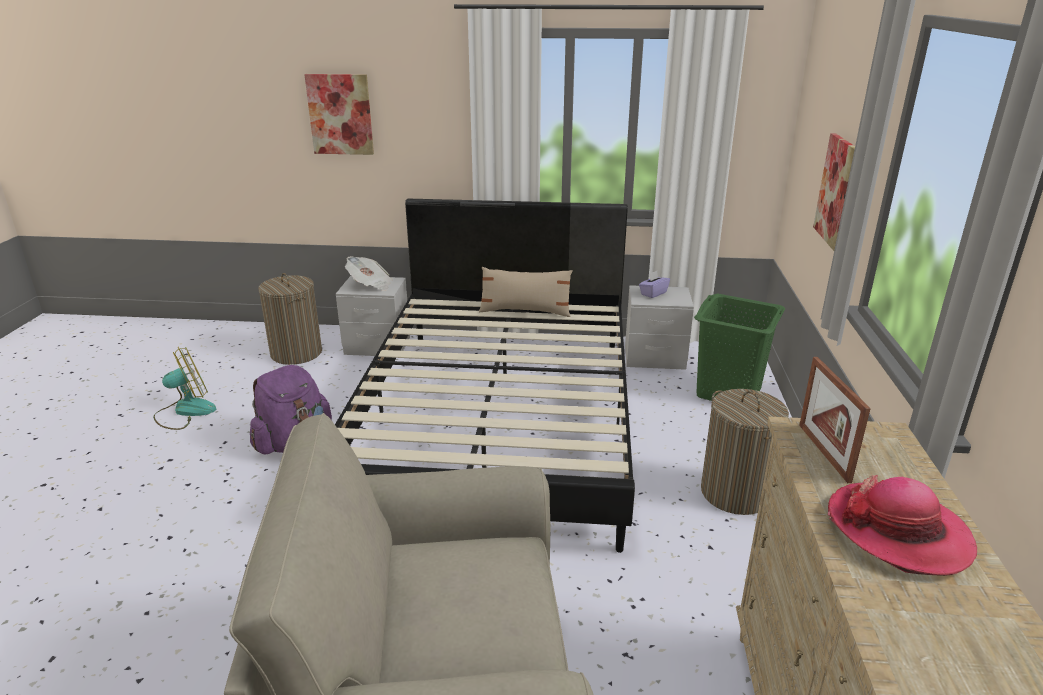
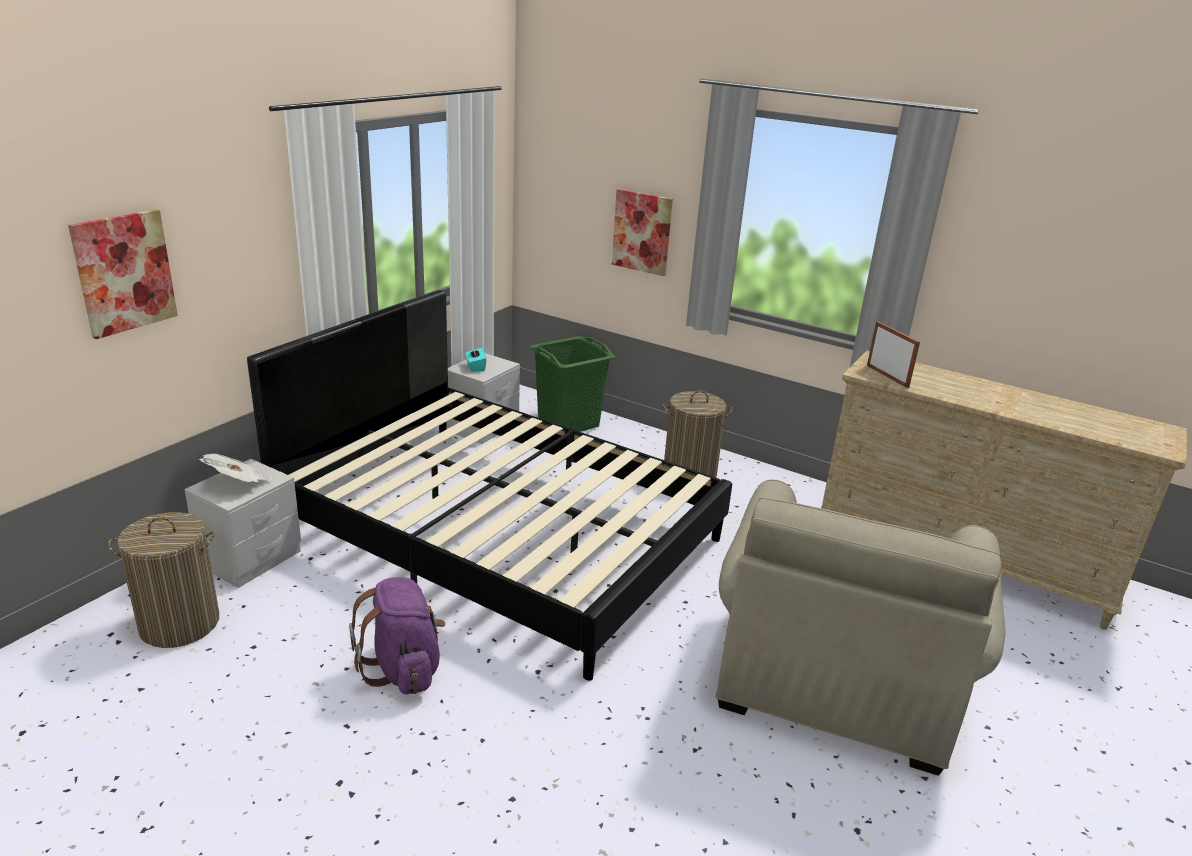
camera: 65 degrees left, 0 degrees up
(185, 411) = (221, 754): fan -> none
(525, 311) = (407, 431): beige pillow -> none
(653, 293) = (475, 367): purple tissue box -> turquoise tissue box
(824, 452) = (887, 376): picture frame -> picture frame turned 135 degrees counterclockwise
(898, 531) = (960, 388): hat -> none

